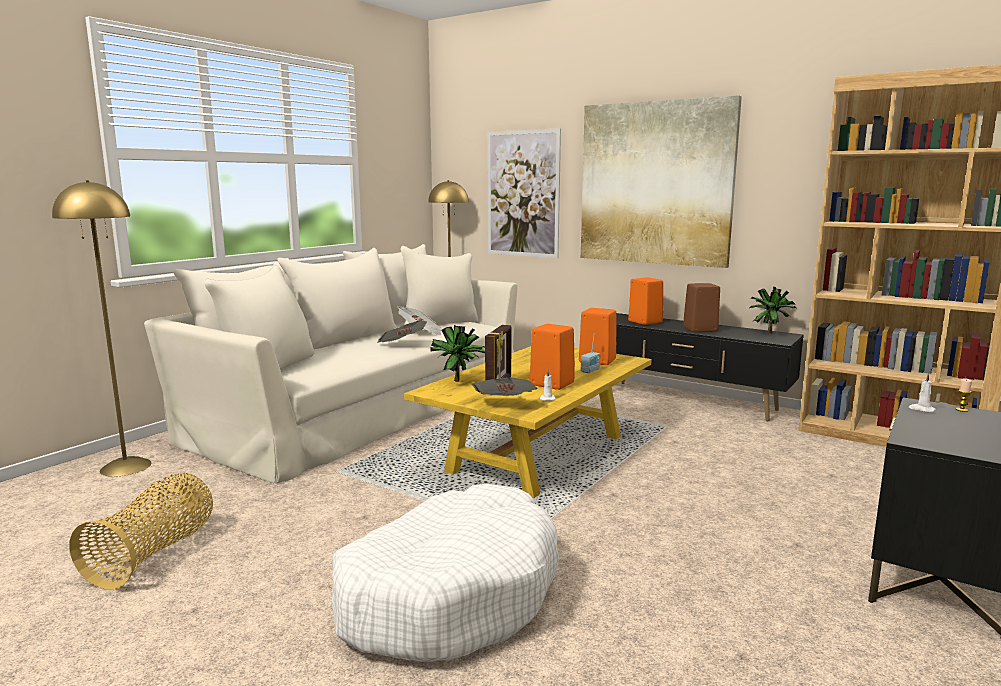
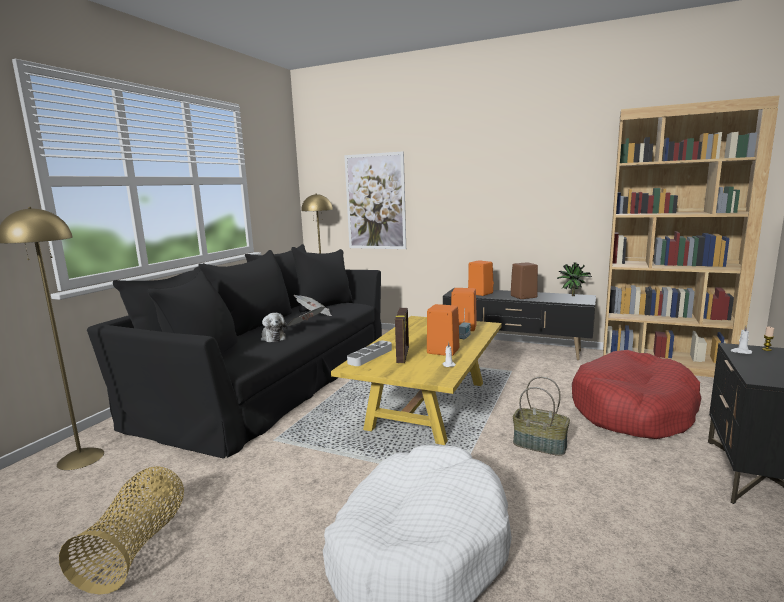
camera: 10 degrees left, 0 degrees up
(357, 353) = (272, 337): none -> plush toy
(364, 408) = (274, 379): beige sofa -> black sofa
(459, 382) = (370, 356): potted plant -> grey tray
(504, 405) = (419, 374): newspaper -> none
(655, 183) = (480, 190): picture -> none
(655, 511) = (540, 444): none -> basket
(806, 486) = (633, 410): none -> red dog bed

